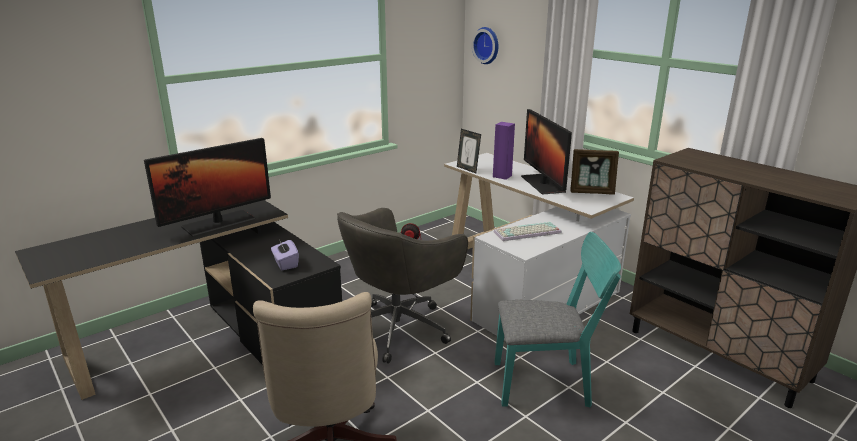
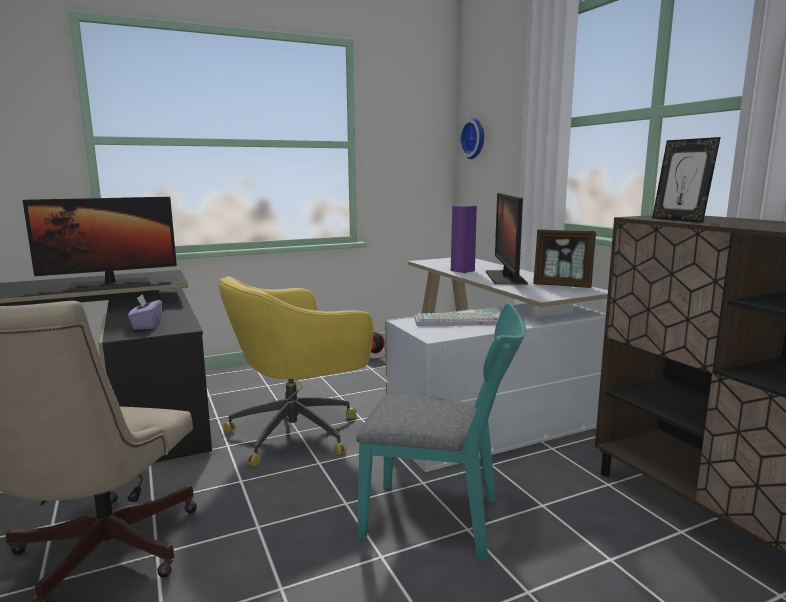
camera: 15 degrees right, 10 degrees down
(399, 327) = (298, 432): grey office chair -> yellow office chair
(468, 169) = (429, 265): picture frame -> picture frame (679, 220)

